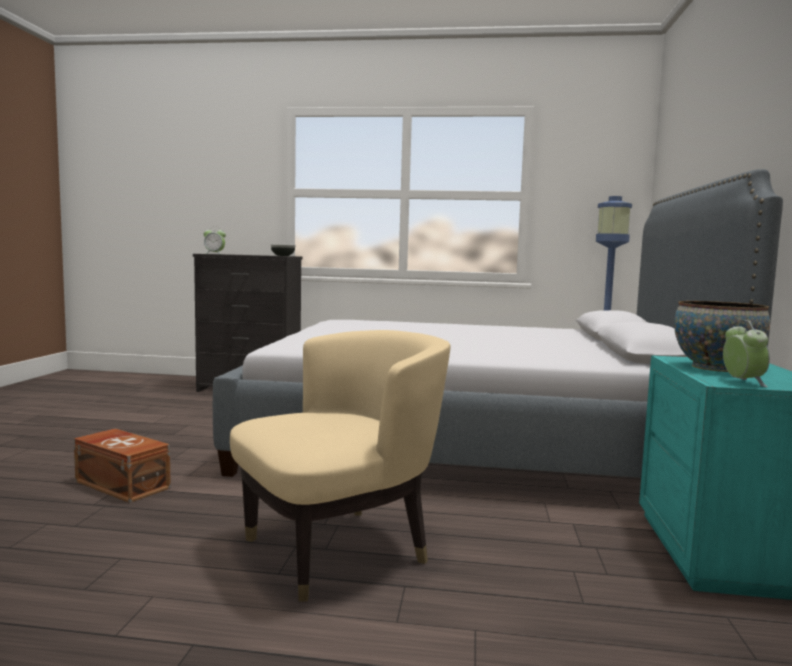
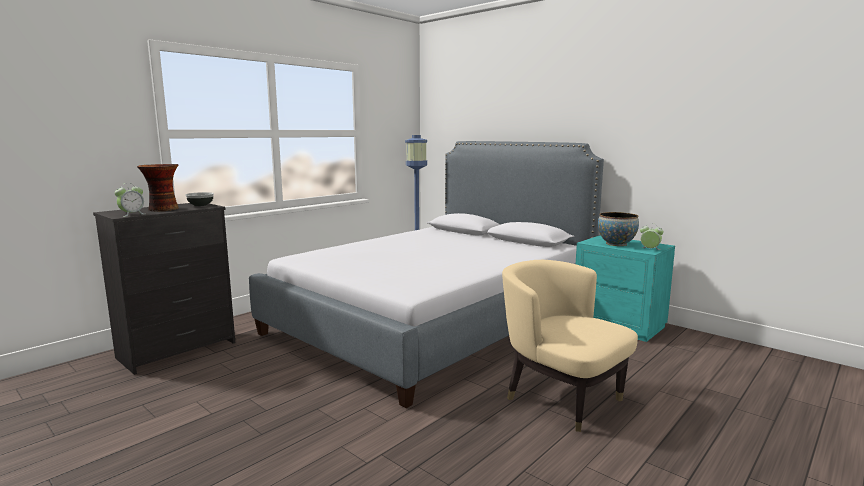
camera: 55 degrees left, 5 degrees up
(123, 484) = (375, 452): brown storage box -> none
(247, 254) = (162, 209): none -> vase
(339, 549) = (561, 398): beige armchair -> beige armchair turned 45 degrees counterclockwise

